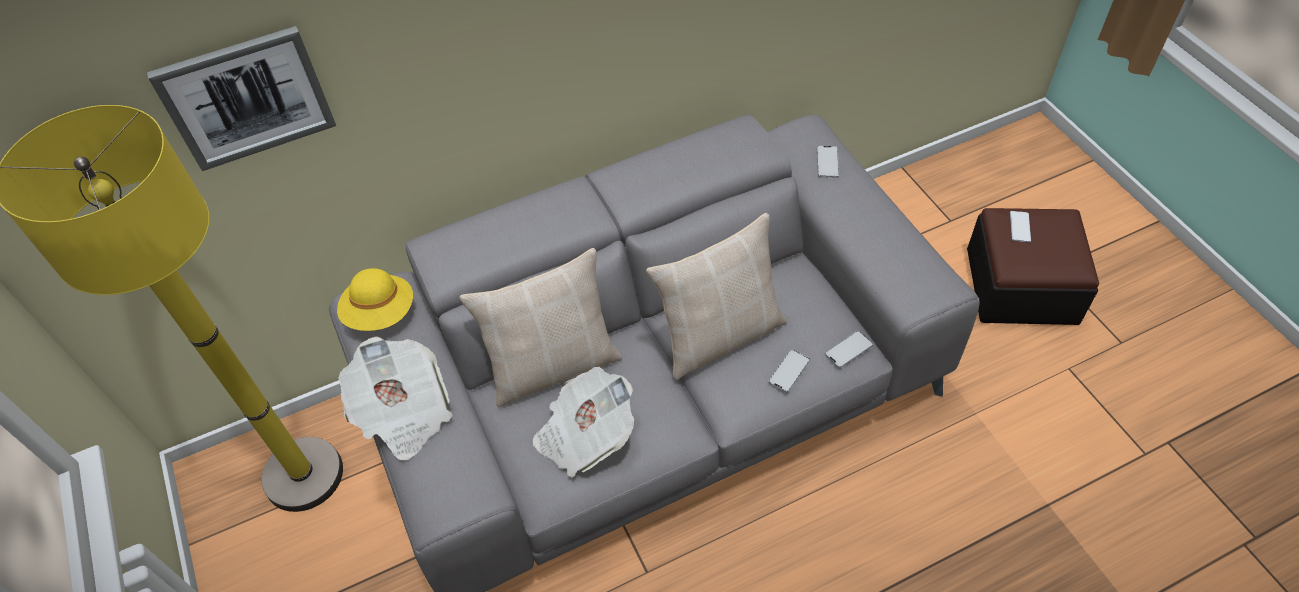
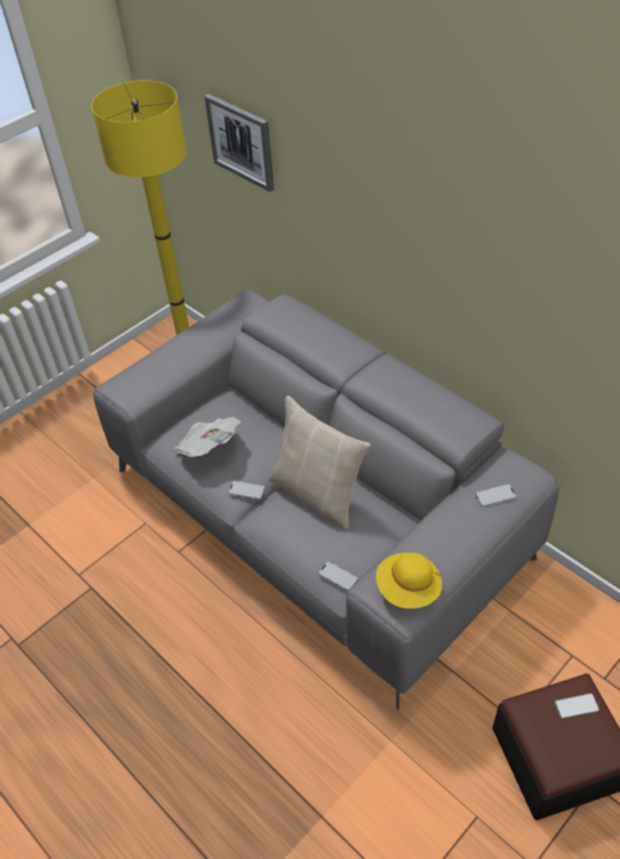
camera: 70 degrees right, 5 degrees down
(380, 313) = (240, 310): yellow hat -> yellow hat (408, 589)
(403, 412) = (173, 346): newspaper -> none
(553, 366) = (257, 415): beige pillow -> none
(789, 371) = (302, 543): phone -> phone (247, 490)

